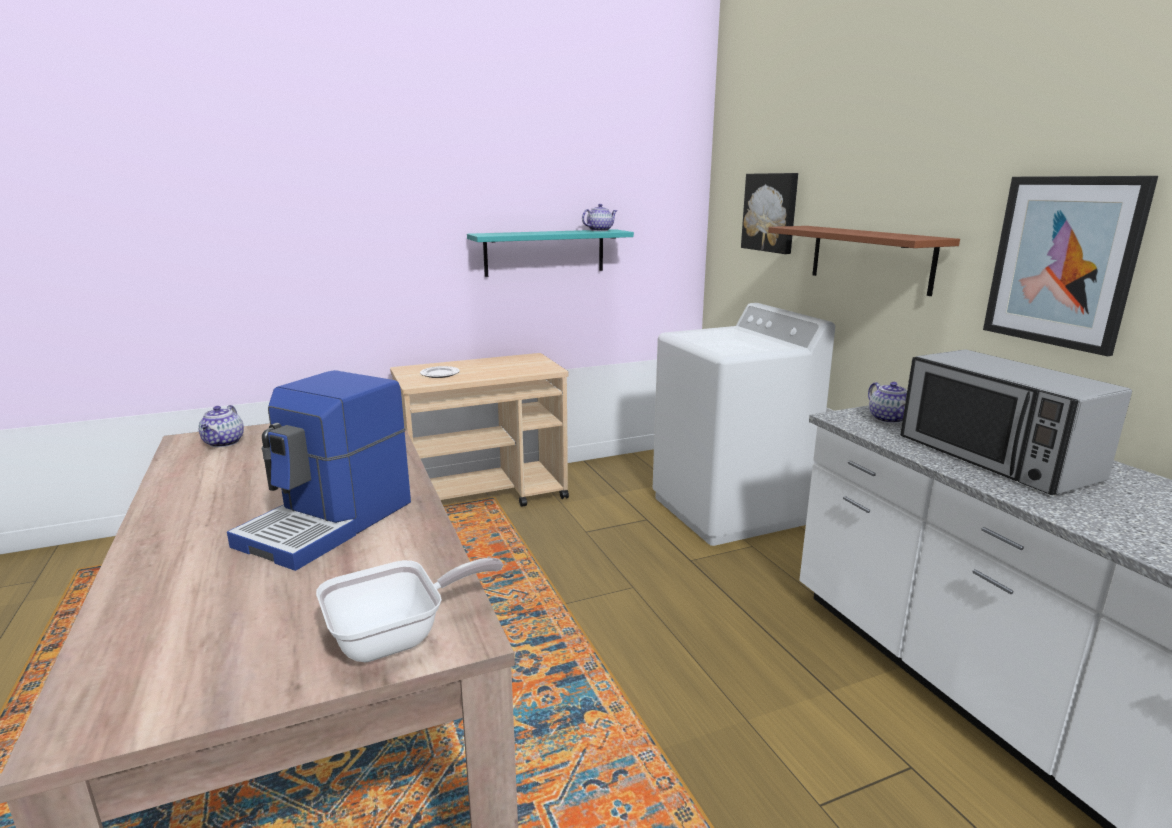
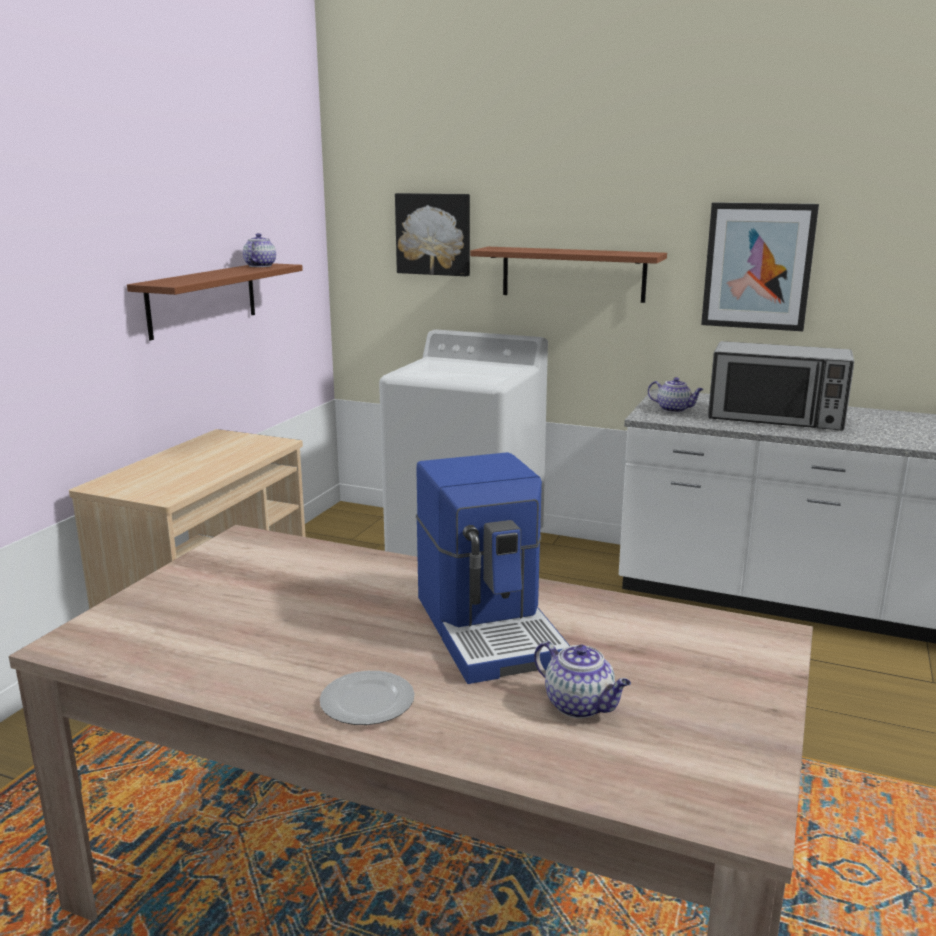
camera: 45 degrees left, 0 degrees up
(224, 443) = (137, 626): teapot -> teapot (580, 705)
(398, 637) = (745, 656): frying pan -> none
(440, 374) = (165, 480): plate -> plate (368, 703)
(544, 252) = (203, 299): turquoise shelf -> brown shelf

